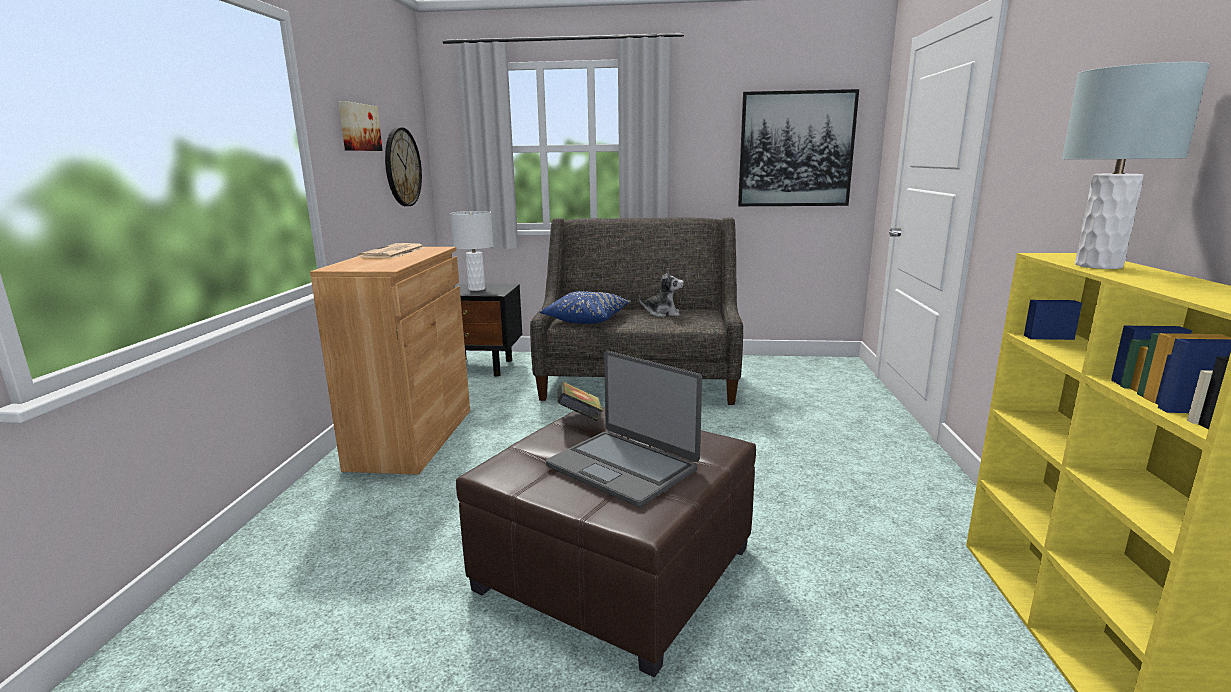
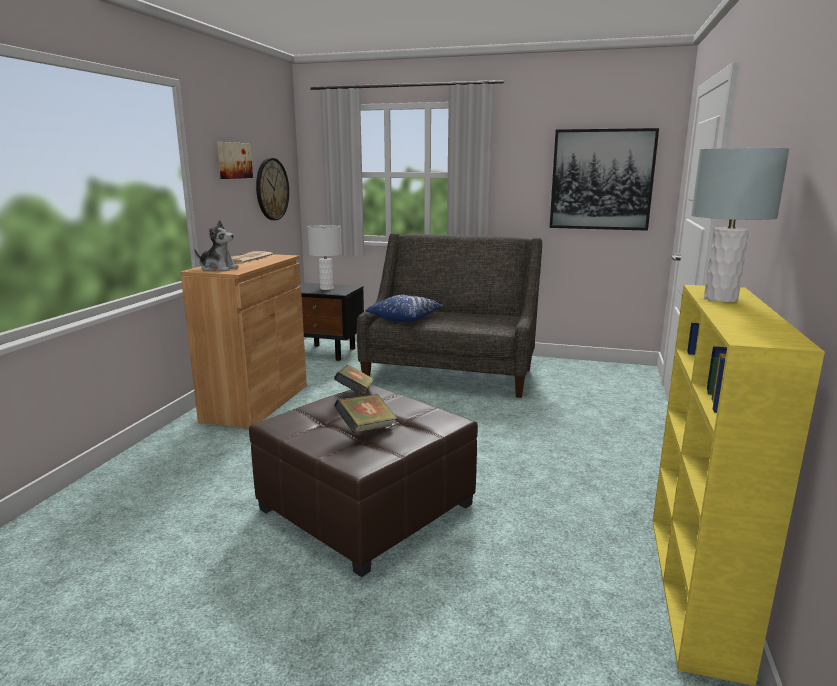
camera: 10 degrees right, 0 degrees up
(623, 467) = (366, 429): laptop -> book
(662, 313) = (470, 317): plush toy -> plush toy (218, 269)

